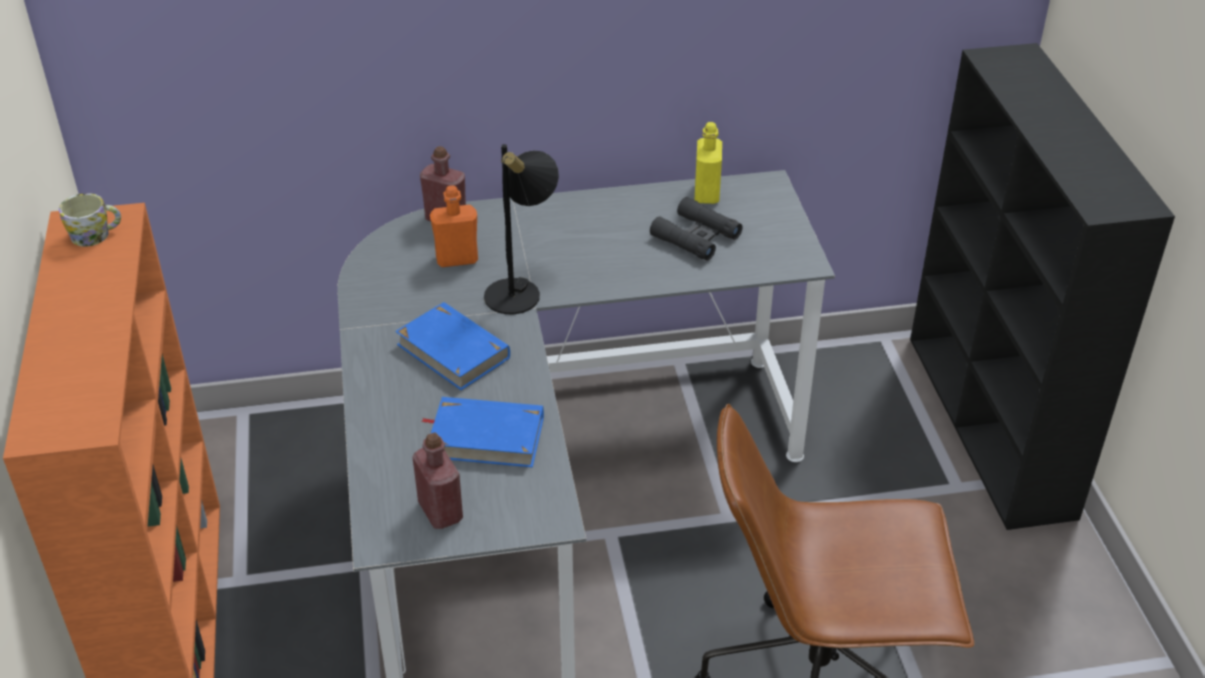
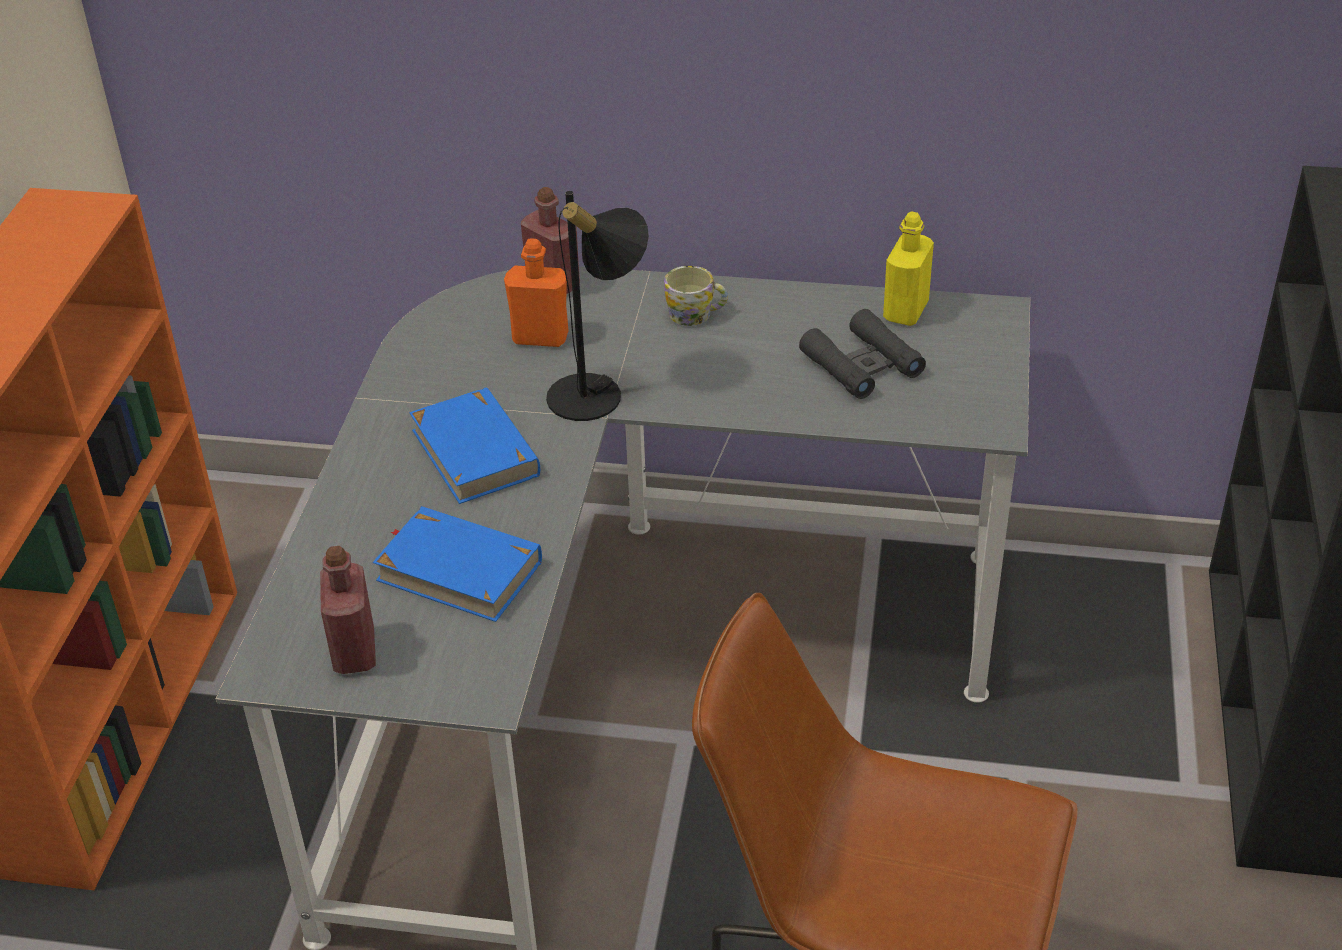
camera: 20 degrees right, 0 degrees up
(96, 235) = (61, 224): mug -> mug (696, 314)

